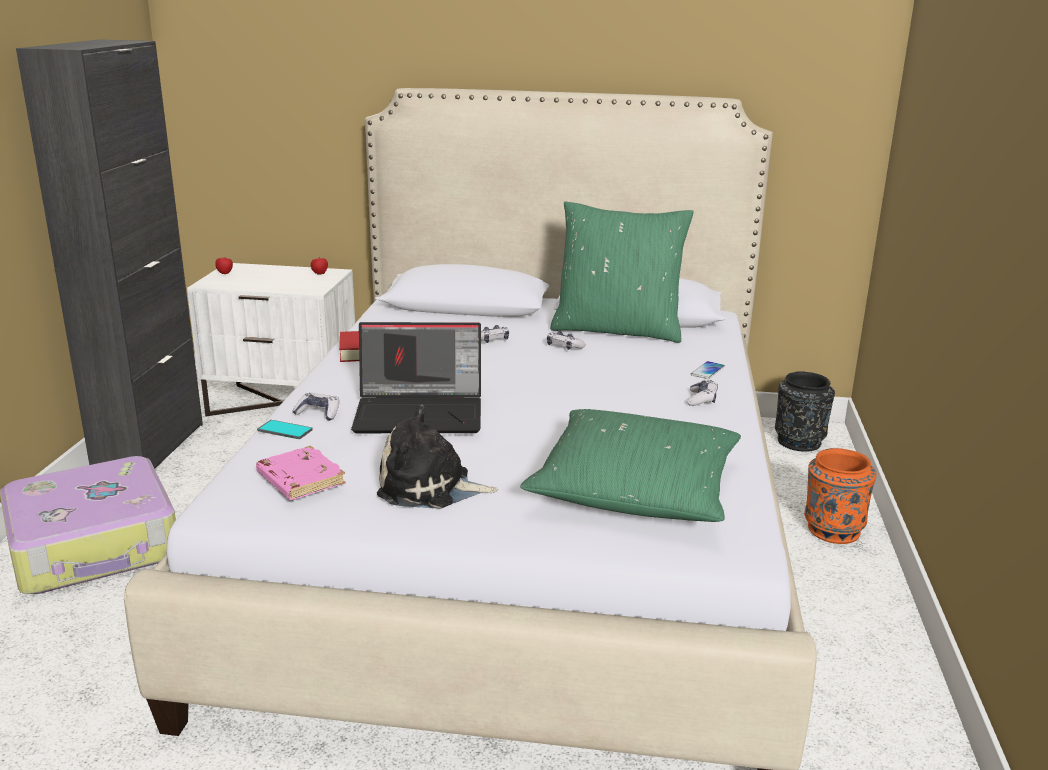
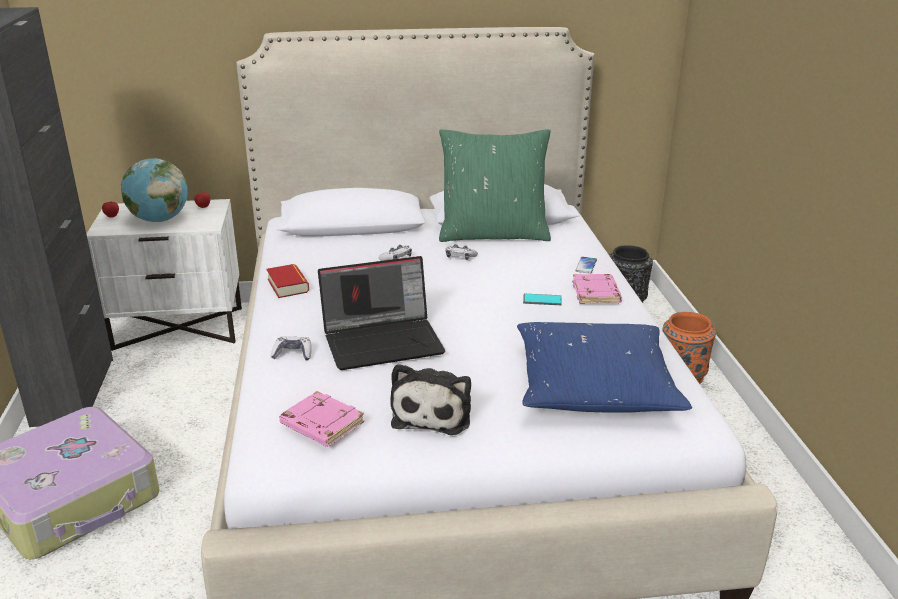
camera: 15 degrees left, 5 degrees up
(268, 281) = (159, 220): none -> globe
(285, 430) = (274, 376): phone -> phone (542, 300)
(430, 488) = (433, 413): plush toy -> plush toy turned 75 degrees counterclockwise
(636, 489) = (594, 386): green pillow -> blue pillow
(702, 399) = (597, 293): game controller -> pink book

